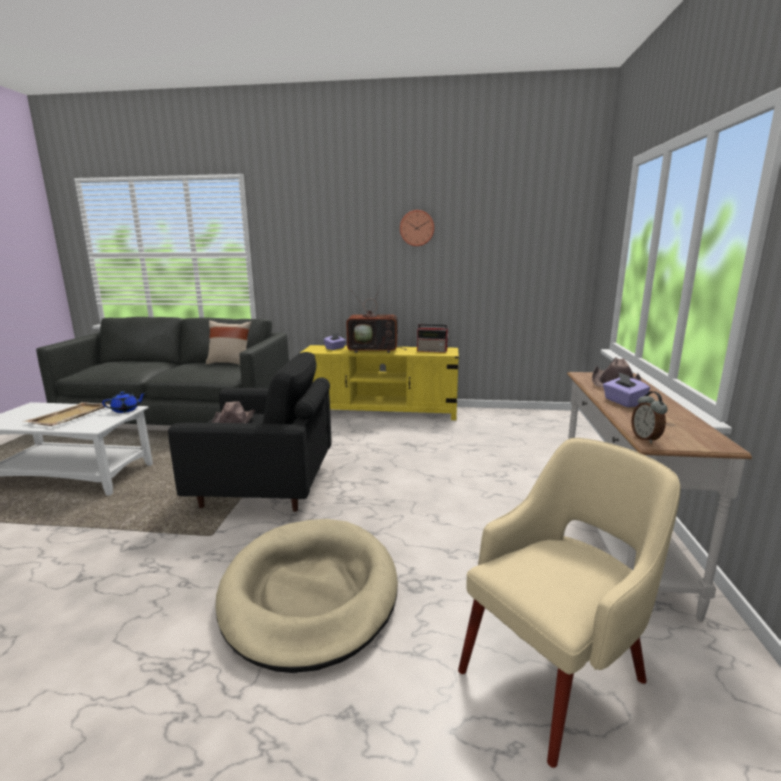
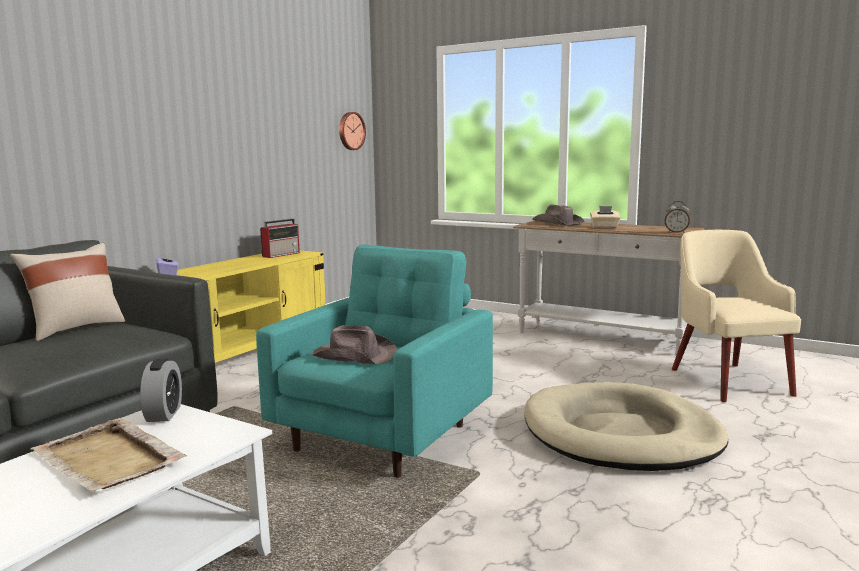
camera: 65 degrees left, 5 degrees down
(126, 410) = (164, 414): blue teapot -> alarm clock
(265, 488) = (385, 436): black armchair -> turquoise armchair
(374, 350) = (224, 267): television -> none
(417, 228) = (232, 97): wall clock -> wall clock (350, 131)
(623, 402) = (604, 227): purple tissue box -> beige tissue box

